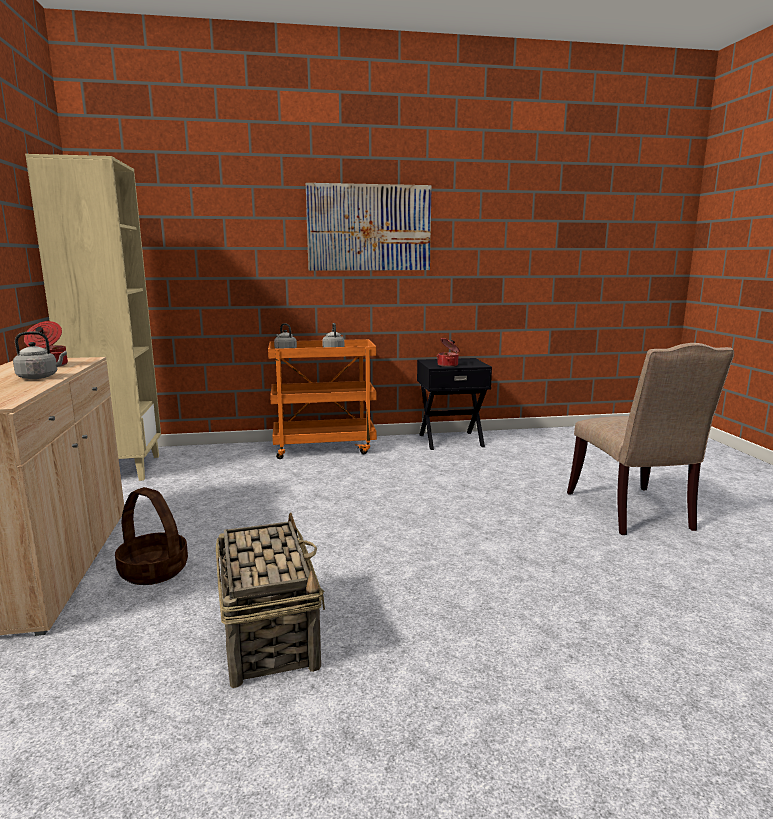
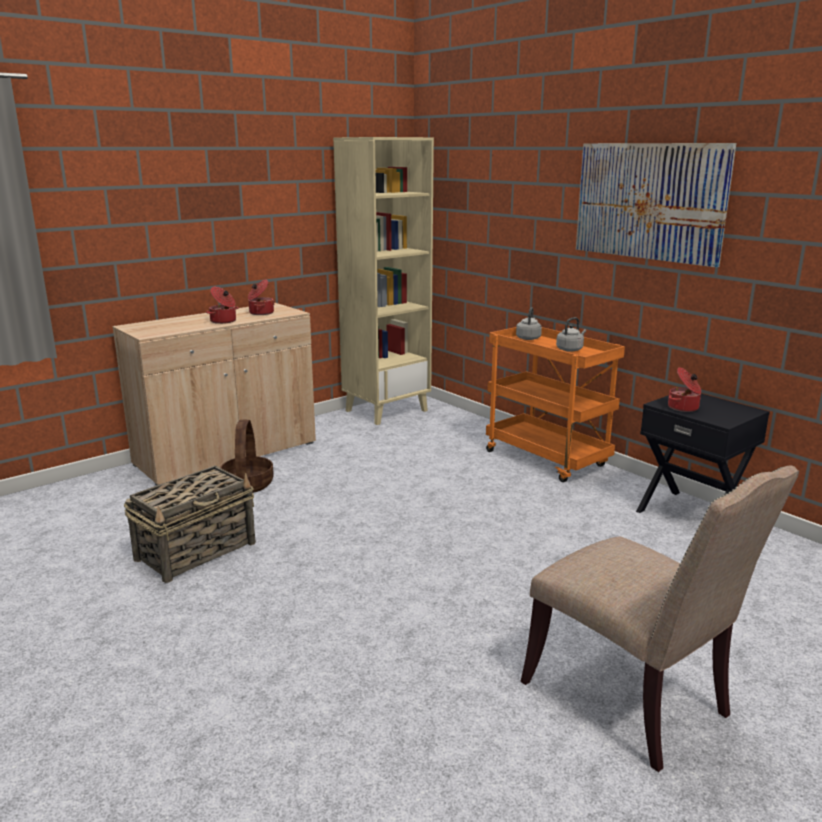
camera: 60 degrees right, 5 degrees up
(40, 377) = (223, 321): grey kettle -> cooking pot
(634, 513) = (633, 700): beige chair -> beige chair turned 90 degrees counterclockwise

